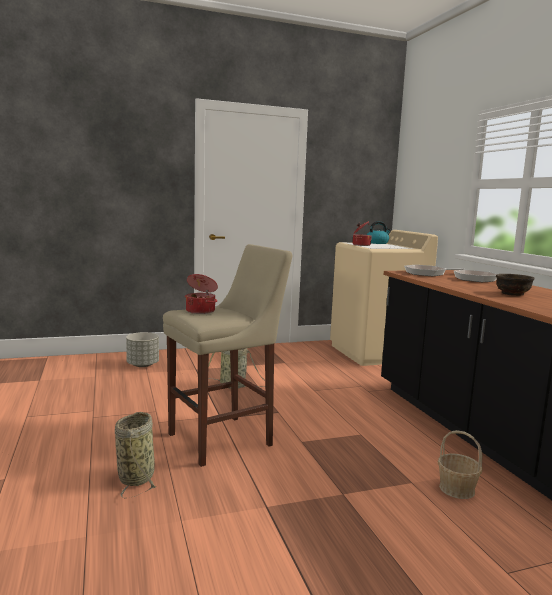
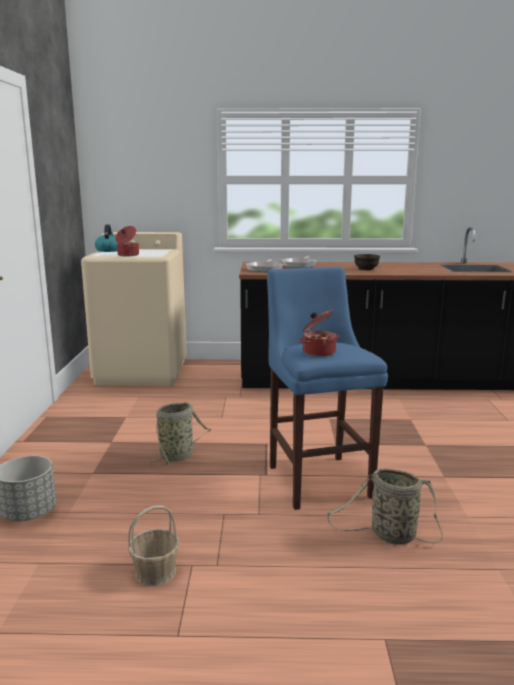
camera: 70 degrees left, 5 degrees up
(225, 438) = (317, 478): beige stool -> blue stool
(457, 489) = (420, 408): basket -> basket (156, 572)

